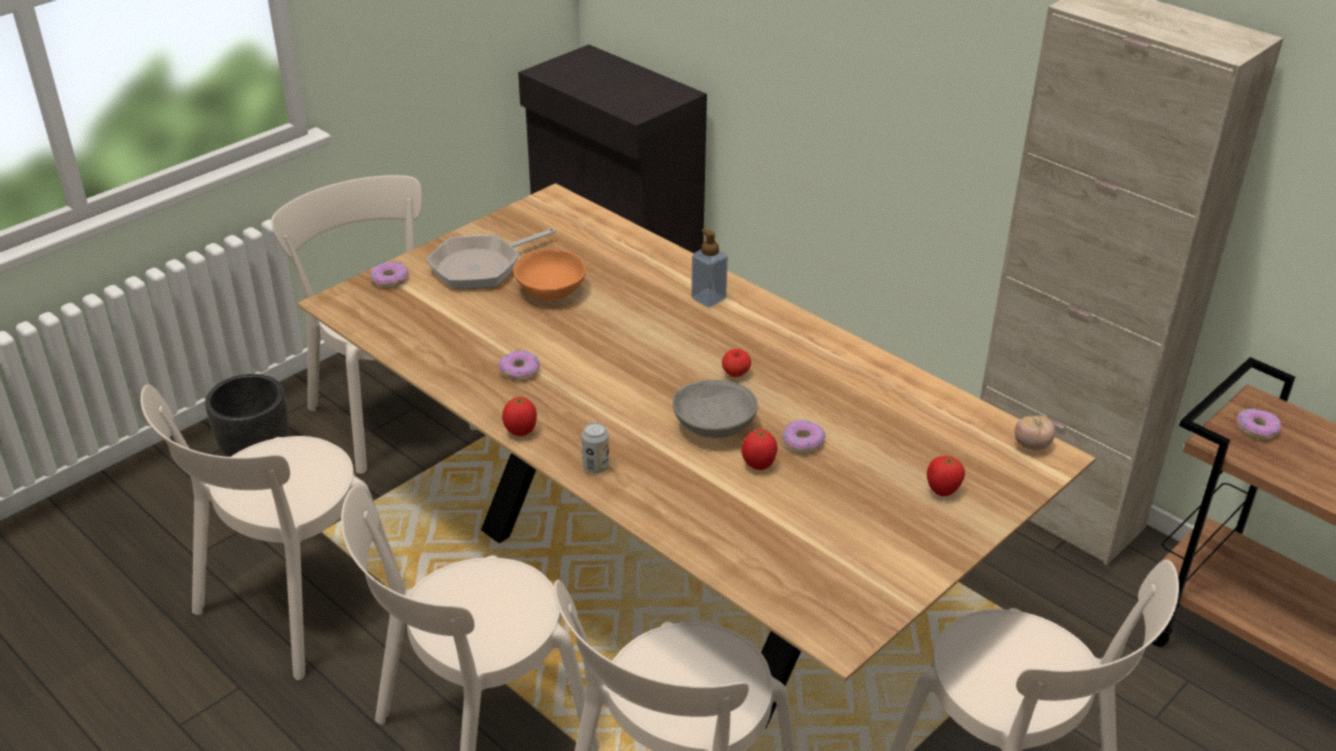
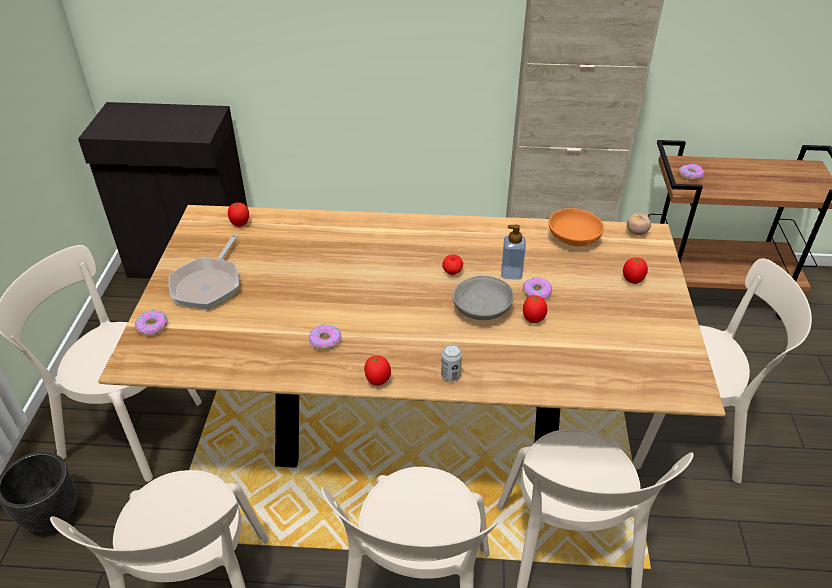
camera: 40 degrees left, 5 degrees up
(551, 290) = (277, 277): orange bowl -> orange bowl (573, 238)
(580, 224) = (240, 224): none -> tomato
(708, 299) = (379, 234): soap dispenser -> soap dispenser (511, 273)

